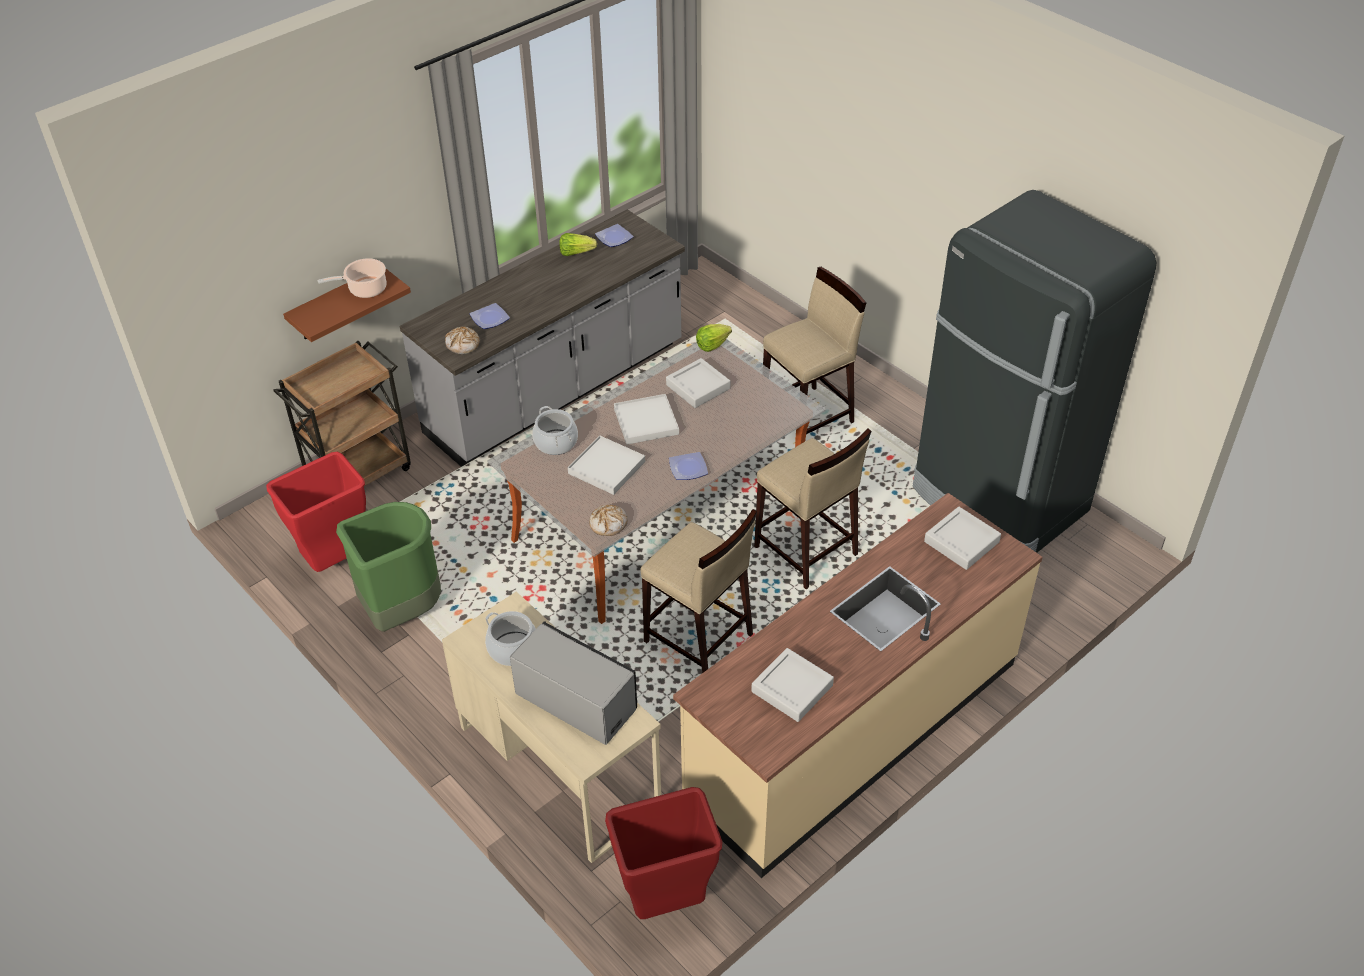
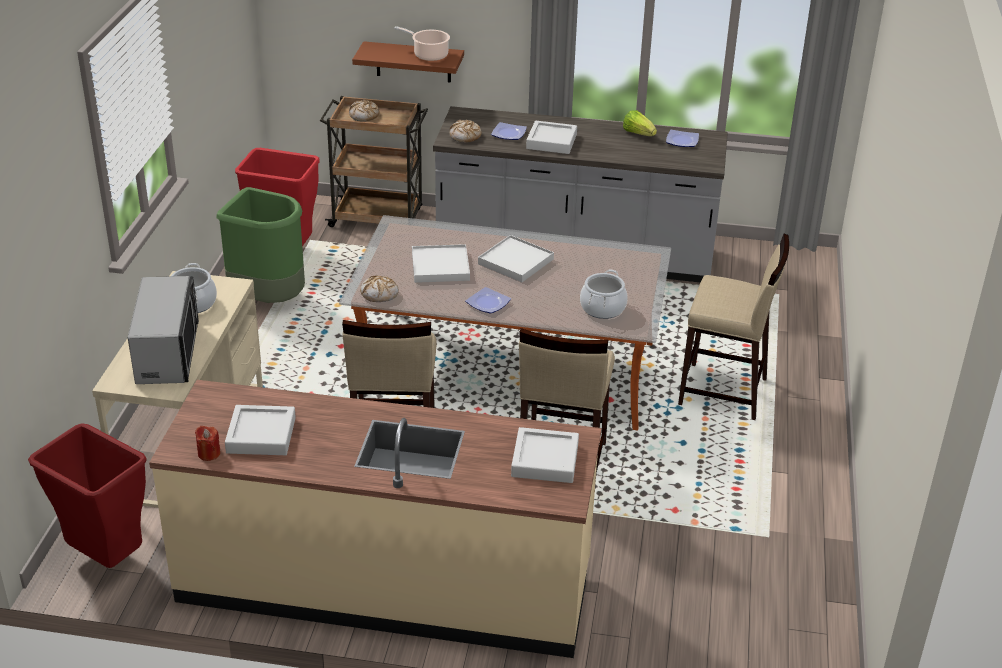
camera: 50 degrees right, 10 degrees down
(325, 385) = (364, 116): none -> bread
(555, 442) = (438, 233): cooking pot -> cooking pot (602, 308)
(698, 387) = (590, 267): grey tray -> grey tray (551, 142)
(712, 345) = (651, 253): lettuce -> none
(788, 733) = (209, 453): none -> red candle
(998, 501) = (776, 556): black fridge -> none

